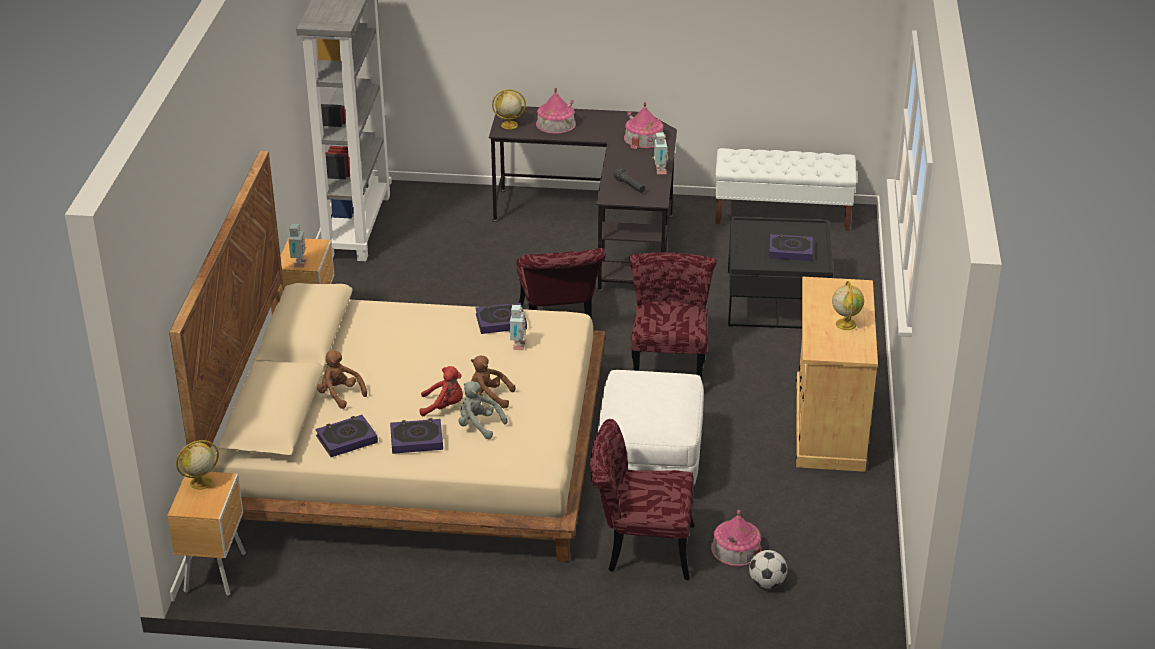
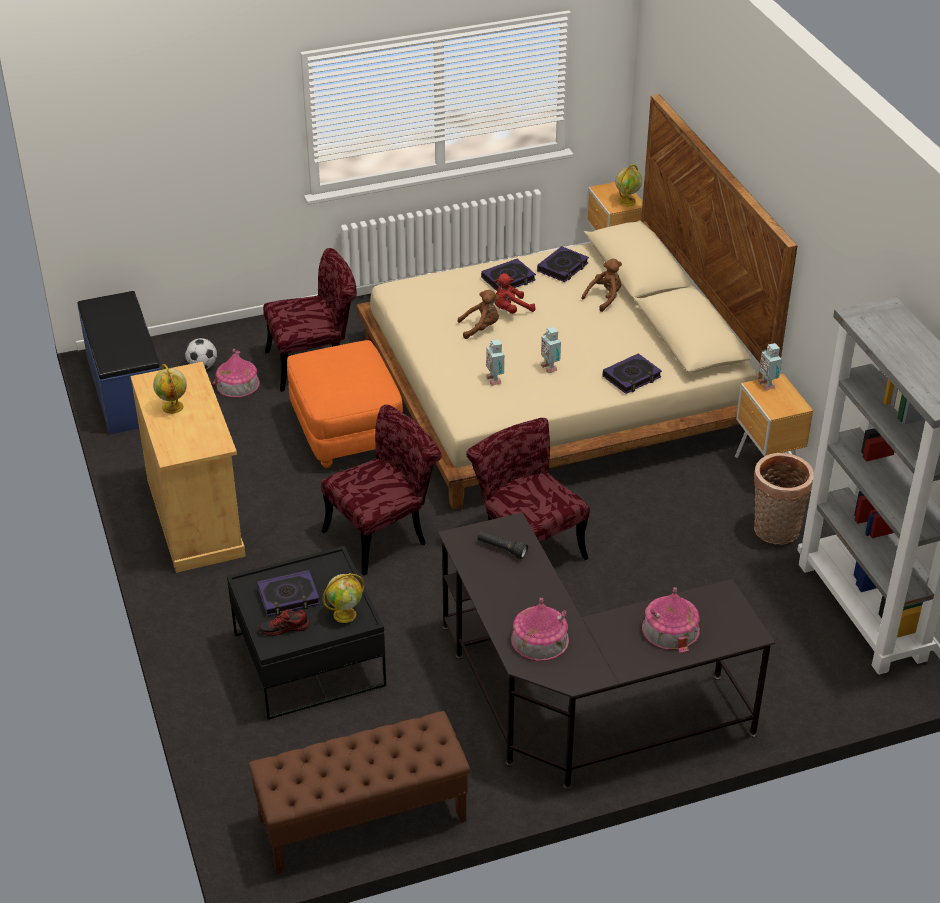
camera: 155 degrees right, 5 degrees up
(340, 394) = (604, 298): brown plush toy -> brown plush toy turned 60 degrees counterclockwise
(357, 284) = (775, 532): none -> basket
(478, 425) = (468, 301): grey plush toy -> none
(501, 321) = (529, 397): book -> book (632, 377)
(508, 125) = (726, 606): globe -> globe (345, 614)
(649, 462) = (347, 432): white ottoman -> orange ottoman
(659, 171) = (482, 585): toy robot -> toy robot (550, 367)
(668, 366) = (384, 534): red chair -> red chair turned 105 degrees counterclockwise
(782, 214) = (362, 820): white bench -> brown bench
(802, 234) = (284, 628): none -> shoe
(863, 579) = (125, 390): none -> blue bench

